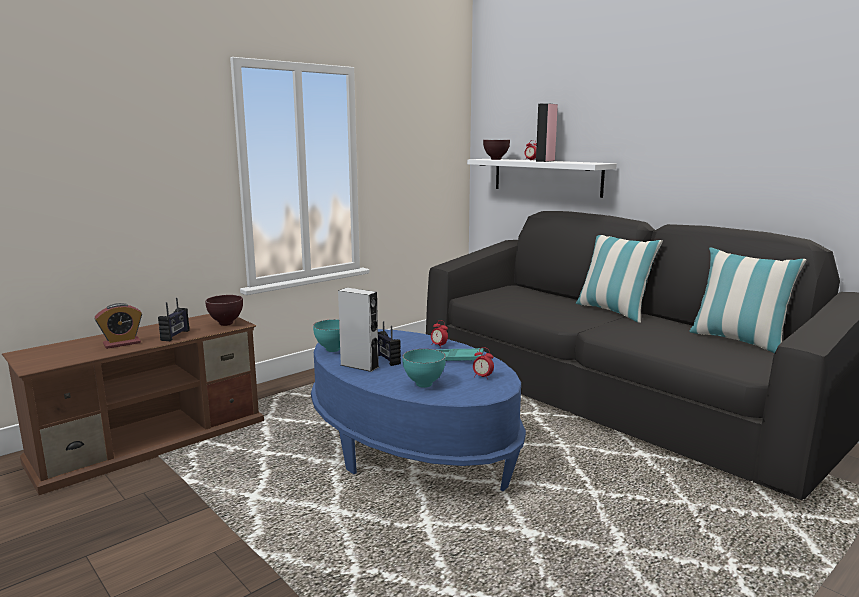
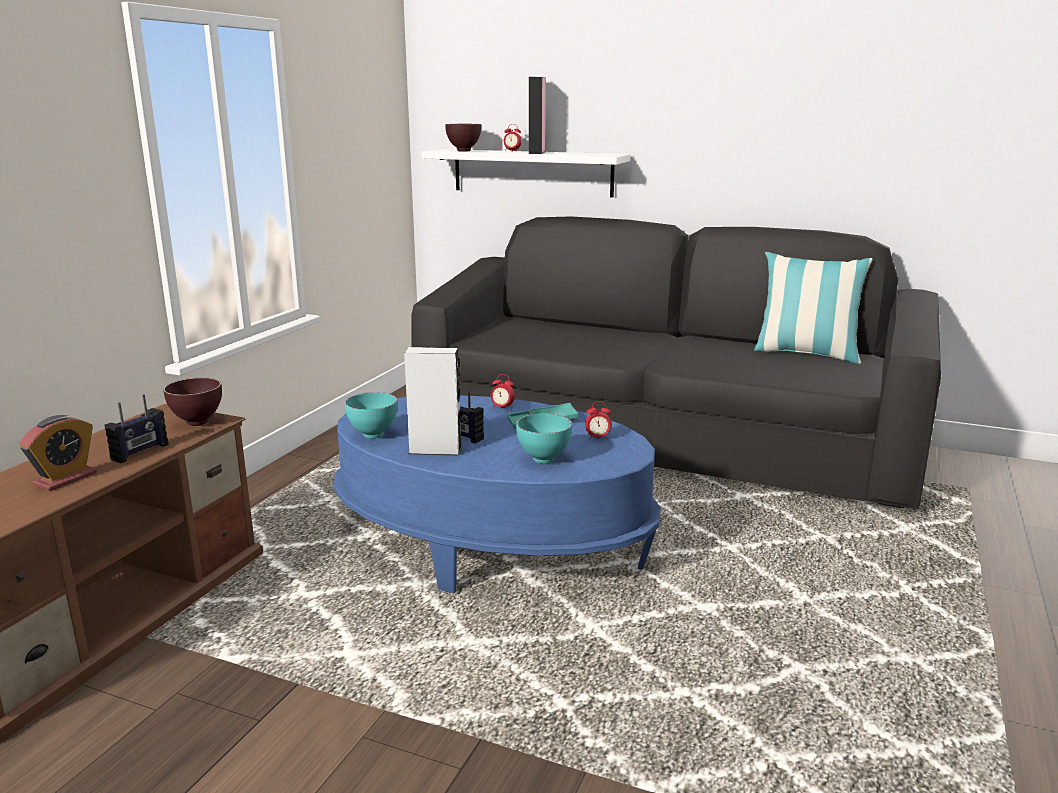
camera: 25 degrees left, 5 degrees up
(175, 335) = (140, 452): radio -> radio turned 45 degrees clockwise
(613, 311) = (653, 336): pillow -> none

